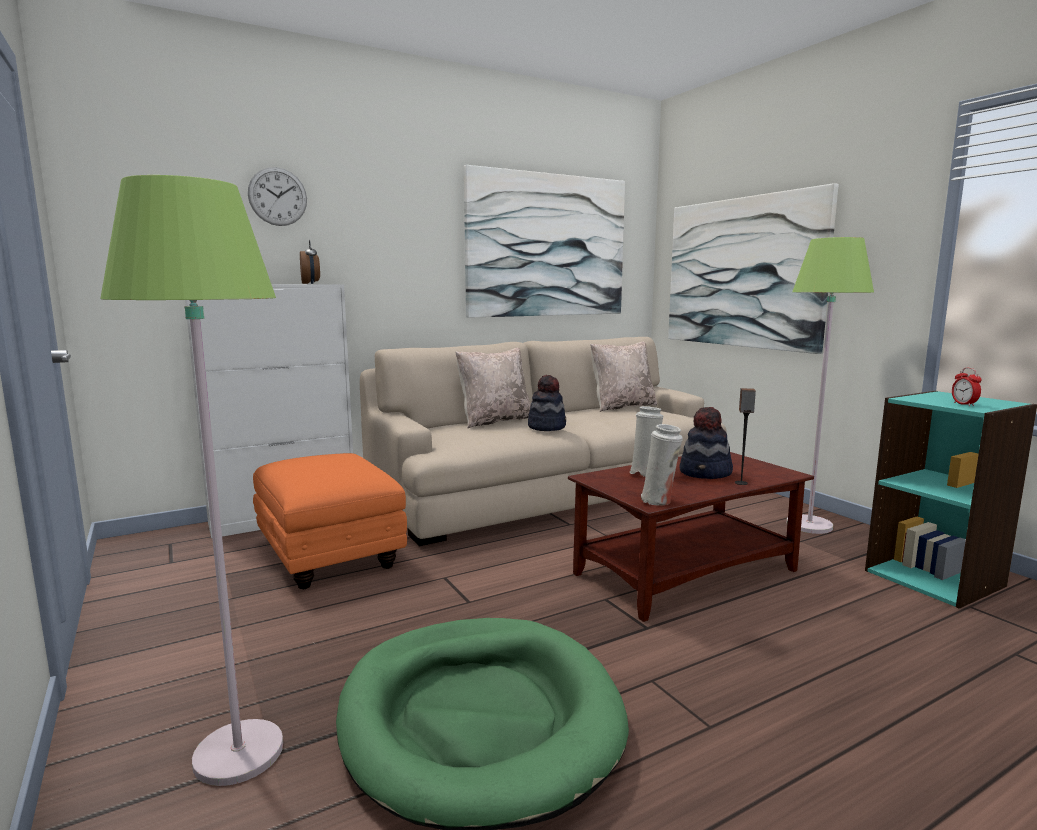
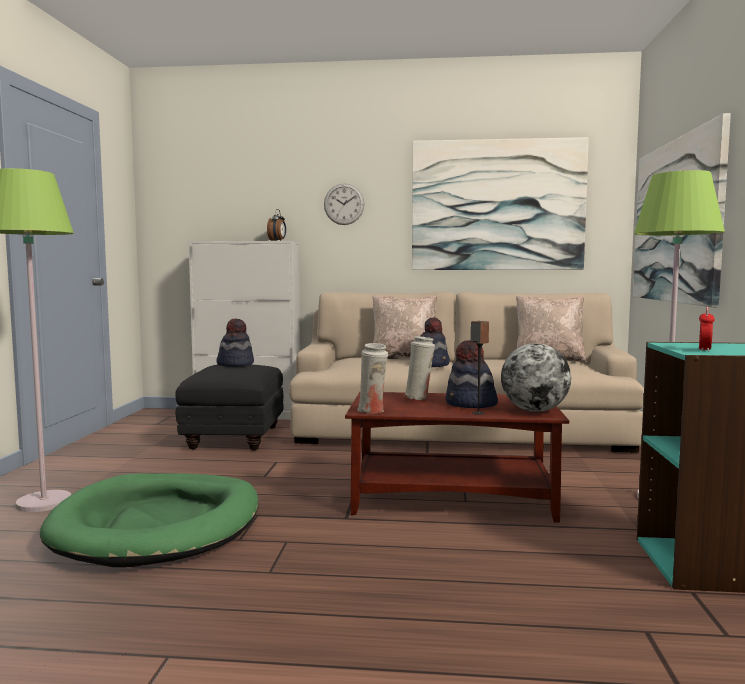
camera: 35 degrees right, 5 degrees down
(277, 196) = (265, 179): wall clock -> wall clock (344, 204)
(316, 458) = (235, 364): none -> hat
(329, 556) = (235, 437): orange ottoman -> black ottoman
(768, 470) = (534, 411): none -> globe

